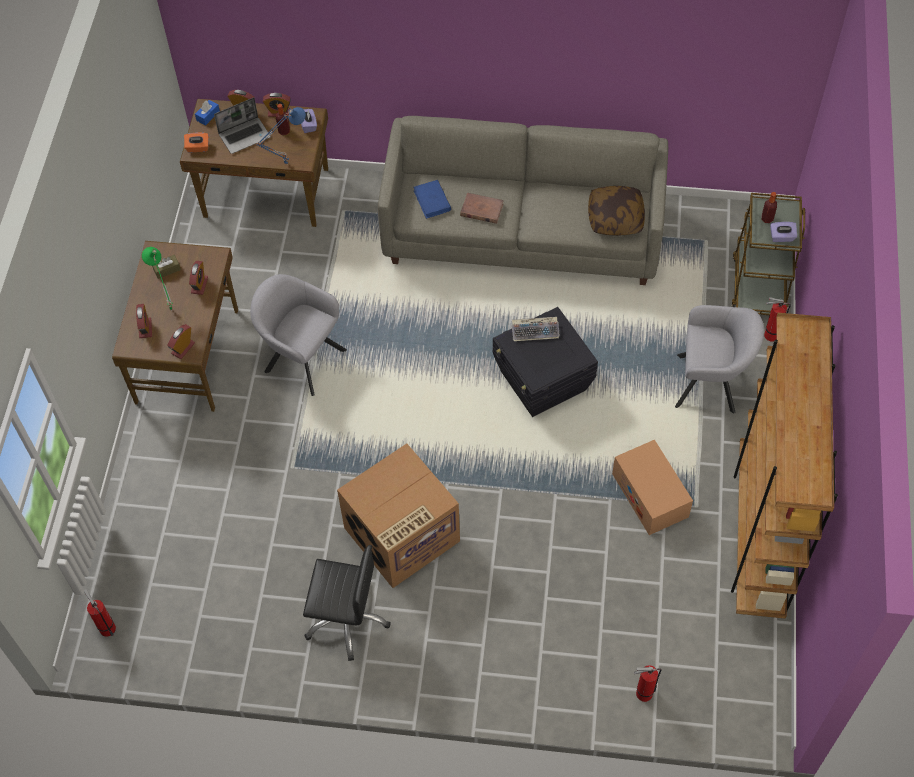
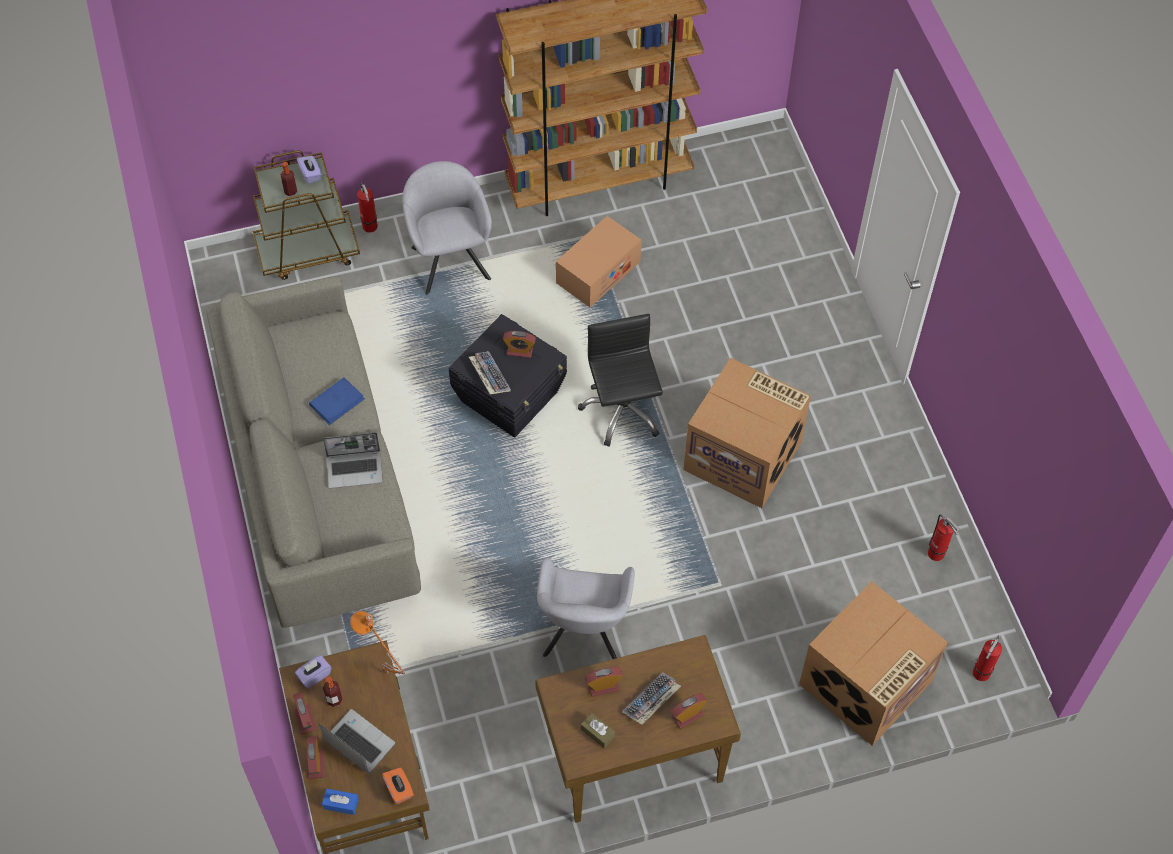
camera: 115 degrees left, 0 degrees up
(149, 535) = (865, 685): none -> cardboard box
(169, 310) = (651, 702): green table lamp -> keyboard
(183, 348) = (694, 662): alarm clock -> alarm clock (520, 351)
(286, 163) = (385, 674): blue table lamp -> orange table lamp
(346, 619) = (852, 467): black office chair -> black office chair (622, 411)
(432, 201) = (361, 522): blue book -> blue book (337, 402)
(481, 210) = (355, 469): brown book -> laptop
(615, 218) = (317, 342): pillow -> none
(642, 694) = (794, 224): fire extinguisher -> fire extinguisher (937, 555)

